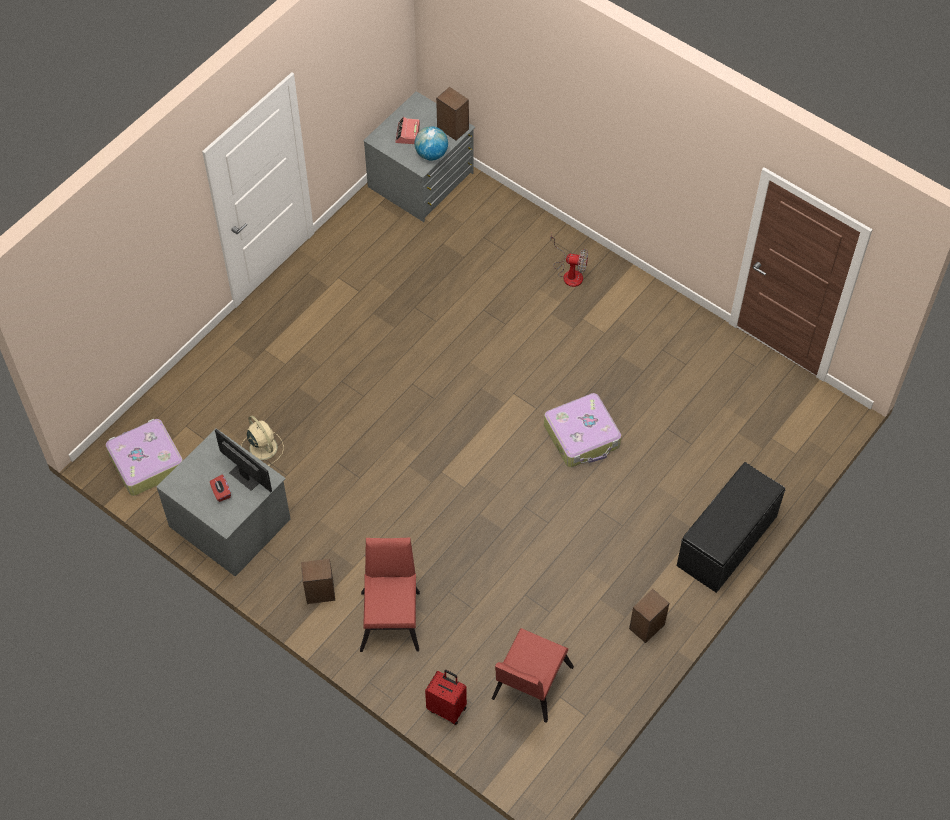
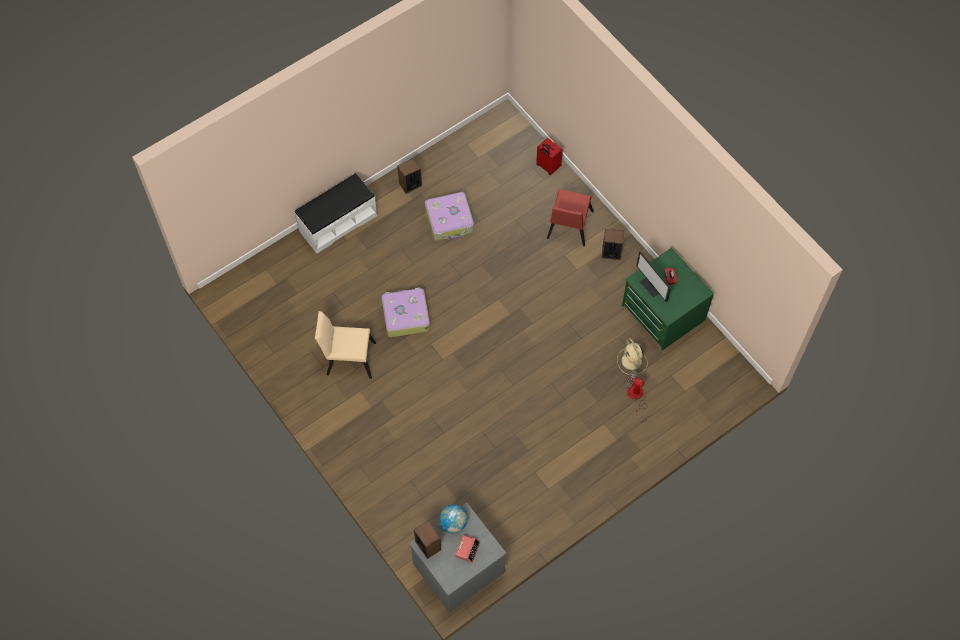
camera: 165 degrees left, 5 degrees up
(146, 462) = (716, 370): suitcase -> suitcase (450, 220)
(231, 521) = (662, 313): grey dresser -> green dresser
(529, 687) = (495, 167): red chair -> none
(569, 273) = (367, 448): fan -> fan (636, 397)
(637, 367) = (347, 357): none -> beige chair
(727, 541) = (337, 223): black bench -> white bench

